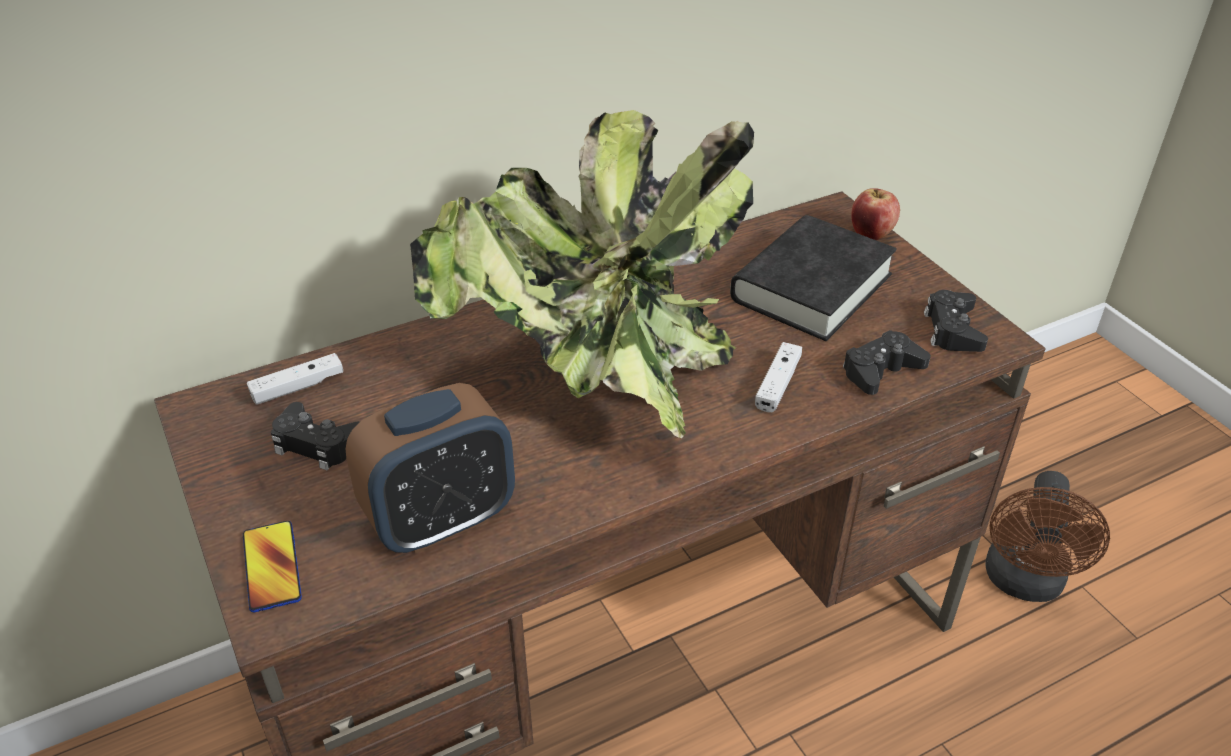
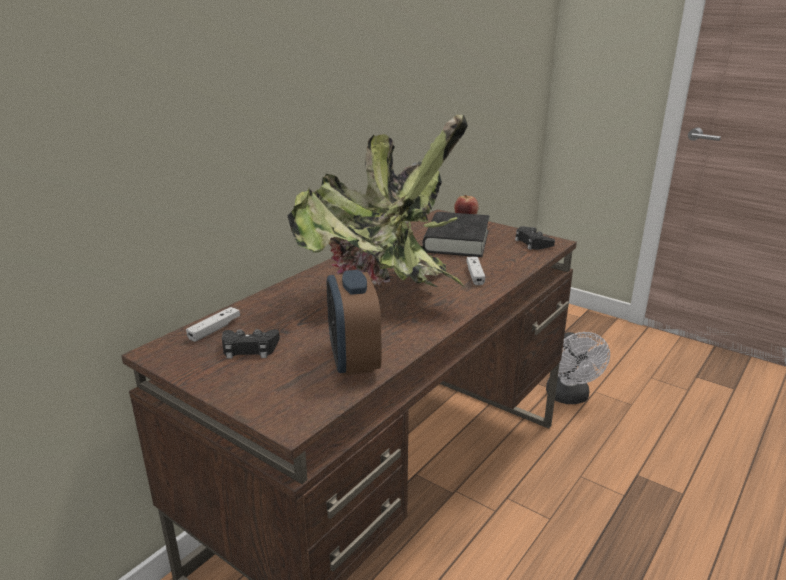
camera: 25 degrees left, 15 degrees down
(272, 567) = (271, 404): phone -> none
(441, 520) = (353, 360): alarm clock -> alarm clock turned 135 degrees clockwise
(881, 370) = (516, 261): black game controller -> none
(1024, 583) = (570, 397): brown fan -> white fan

